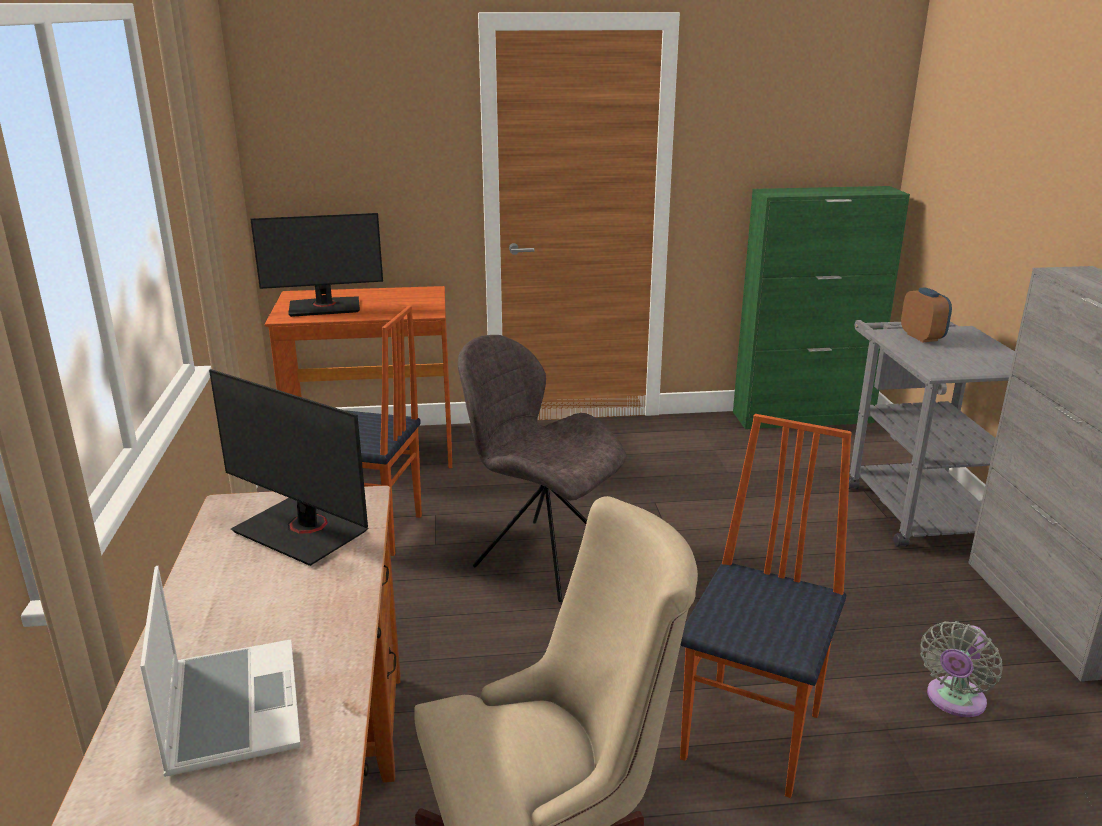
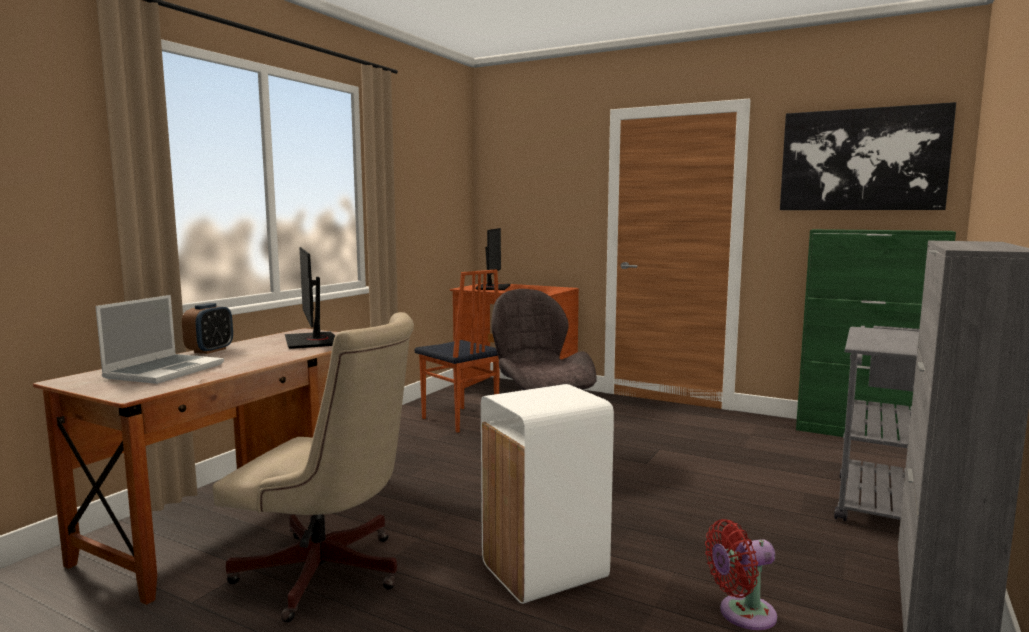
camera: 35 degrees right, 15 degrees down
(324, 307) = (492, 287): monitor -> monitor turned 105 degrees counterclockwise
(754, 736) = (545, 571): chair -> white trash can
(806, 102) = (862, 159): none -> picture
(922, 337) = (895, 333): alarm clock -> alarm clock (210, 350)
(953, 701) = (742, 614): grey fan -> red fan

